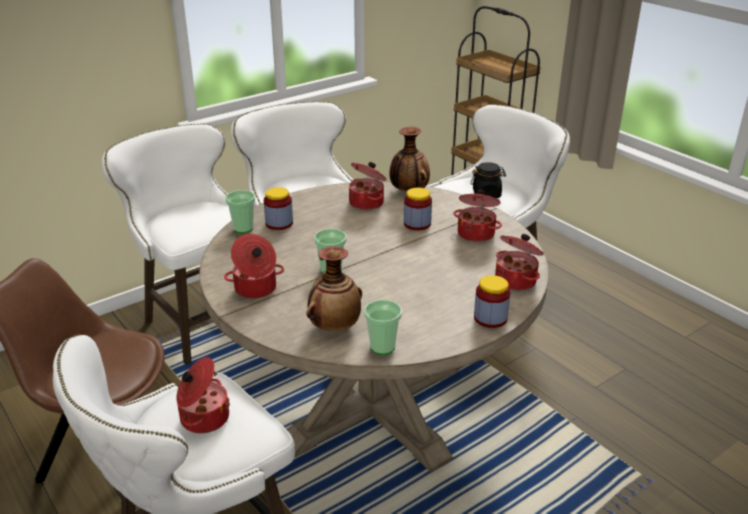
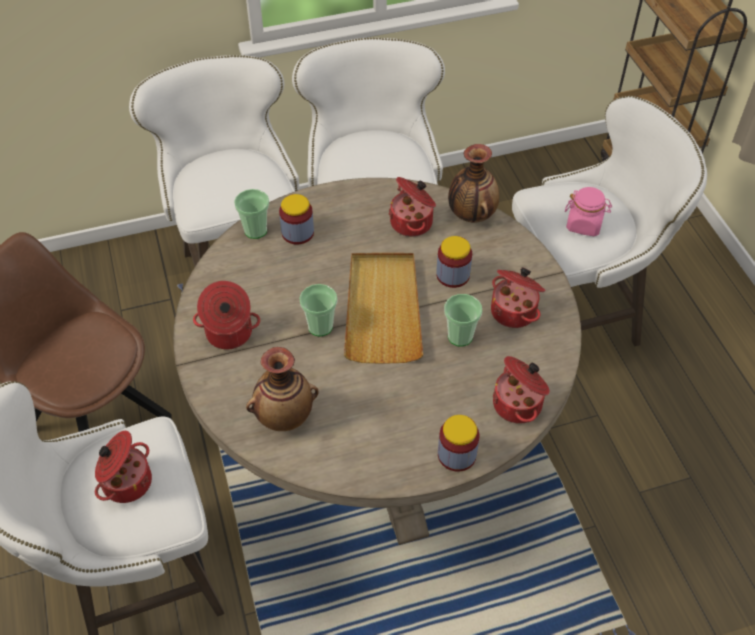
camera: 20 degrees right, 20 degrees up
(375, 251) = (383, 309): none -> beige tray
(382, 347) = (320, 461): cup -> cup (460, 336)
(486, 194) = (584, 224): black jar -> pink jar

